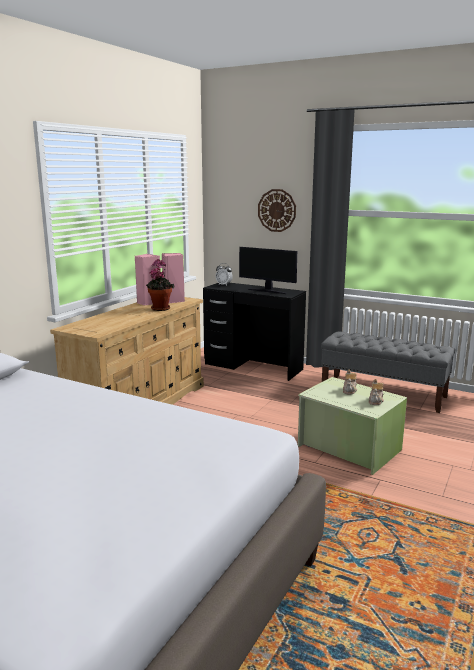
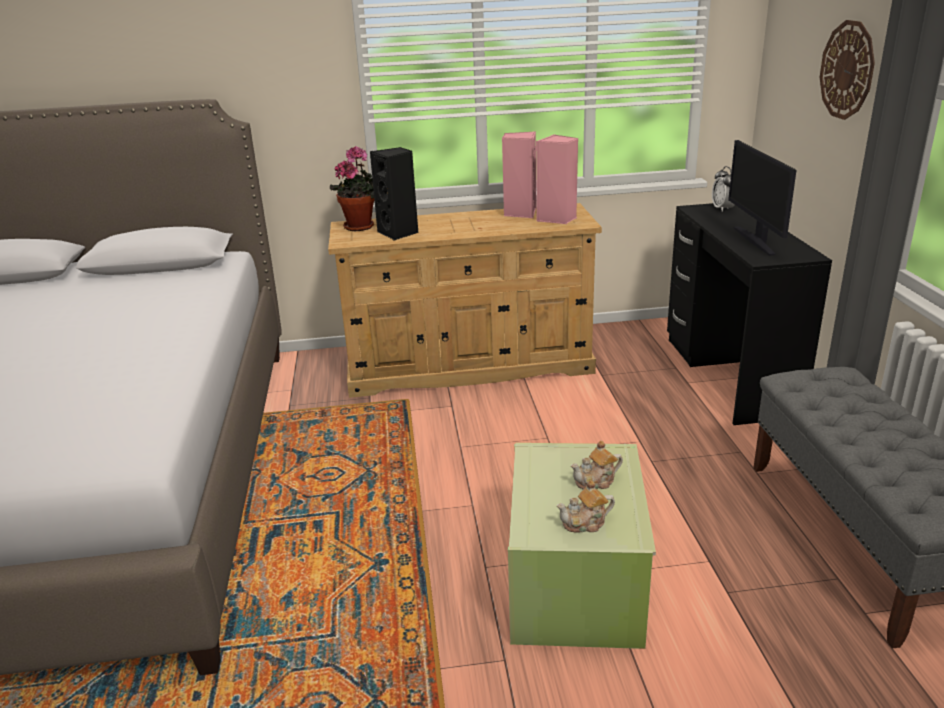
camera: 55 degrees right, 10 degrees up
(114, 323) = (399, 233): none -> black speaker
(160, 308) = (506, 226): potted plant -> potted plant (361, 226)

